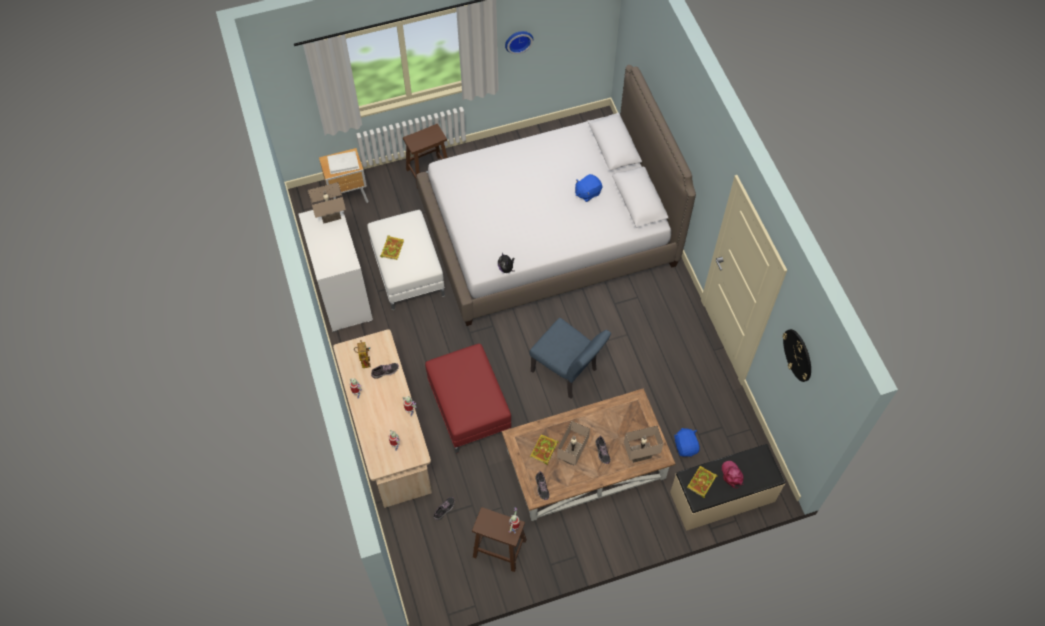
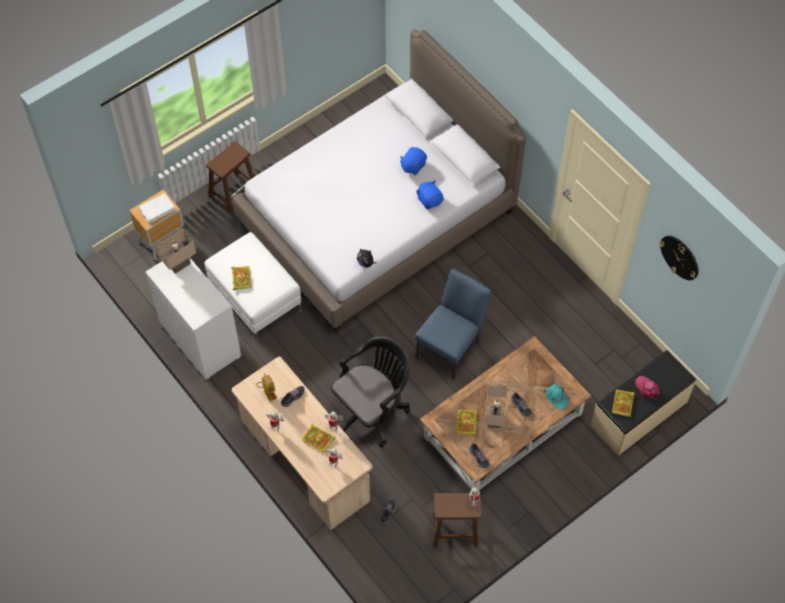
camera: 20 degrees left, 0 degrees up
(392, 418) = (319, 439): none -> book
(470, 408) = (372, 409): red ottoman -> black office chair
(518, 40) = (298, 36): wall clock -> none
(568, 373) = (451, 346): blue chair -> blue chair turned 75 degrees counterclockwise
(640, 454) = (556, 397): beige table lamp -> turquoise cap
(685, 446) = (588, 378): blue plush toy -> blue plush toy (429, 200)

